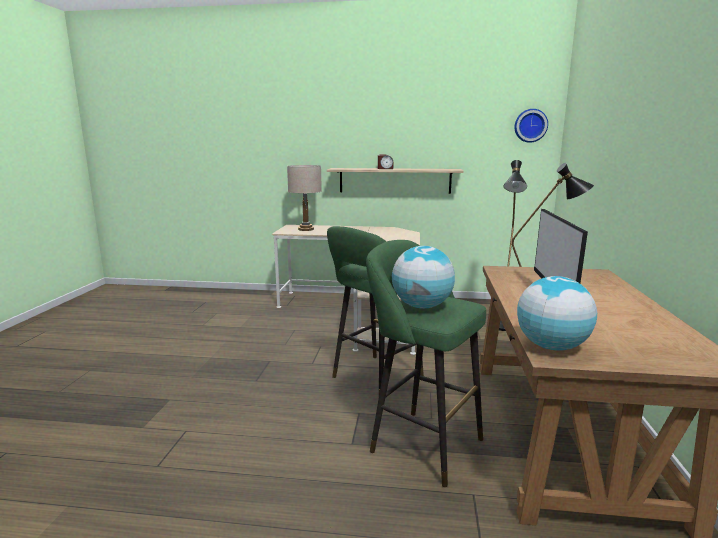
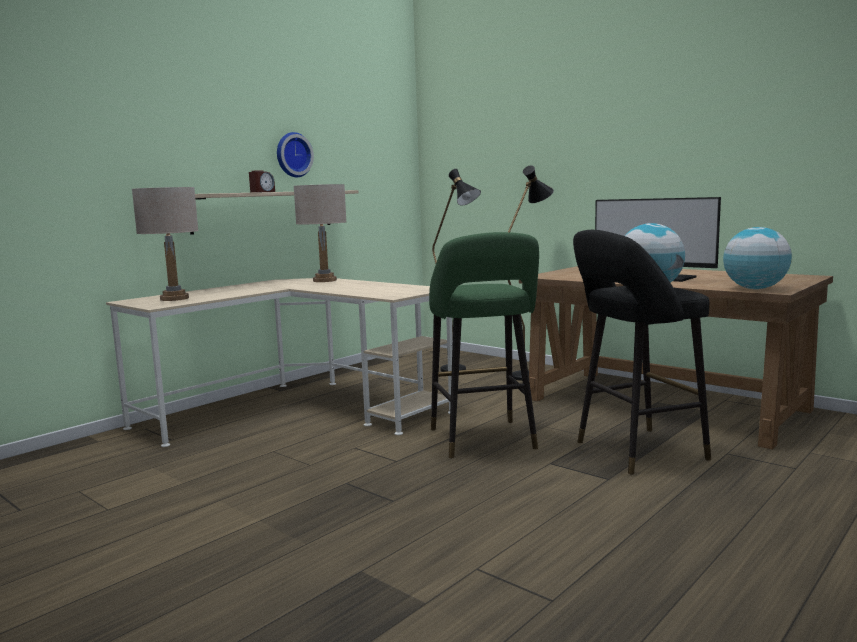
camera: 55 degrees left, 5 degrees down
(405, 234) = (325, 280): none -> beige table lamp
(421, 443) = (634, 451): green stool -> black stool
(530, 125) = (393, 138): wall clock -> wall clock (292, 155)

